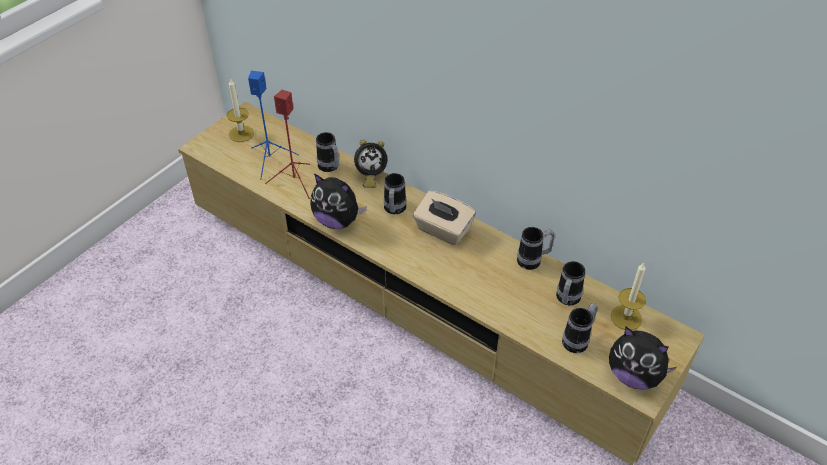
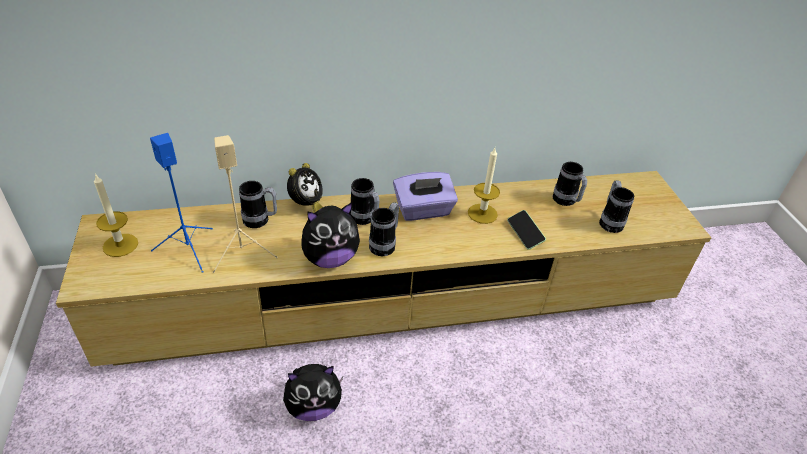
camera: 50 degrees left, 5 degrees down
(295, 182) = (243, 252): red speaker -> beige speaker
(443, 230) = (423, 210): beige tissue box -> purple tissue box
(491, 298) = (524, 234): none -> phone
(533, 260) = (511, 191): mug -> mug (385, 245)
(626, 317) = (610, 189): candle -> candle (482, 213)
(634, 375) = (666, 220): plush toy -> plush toy (313, 407)

